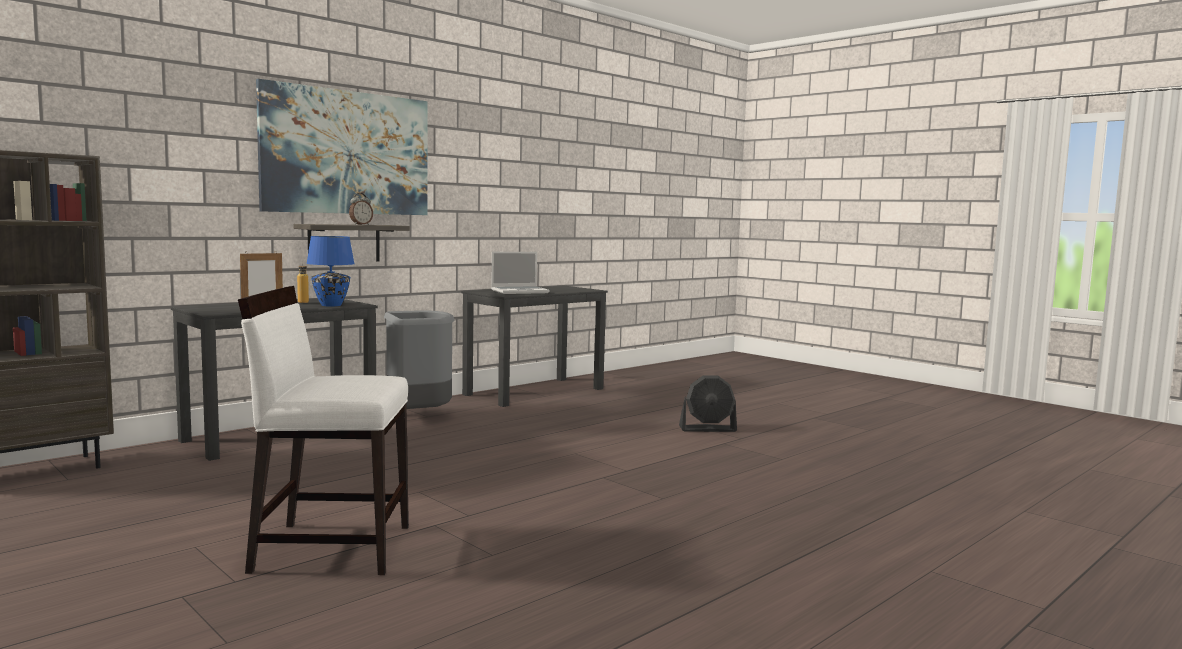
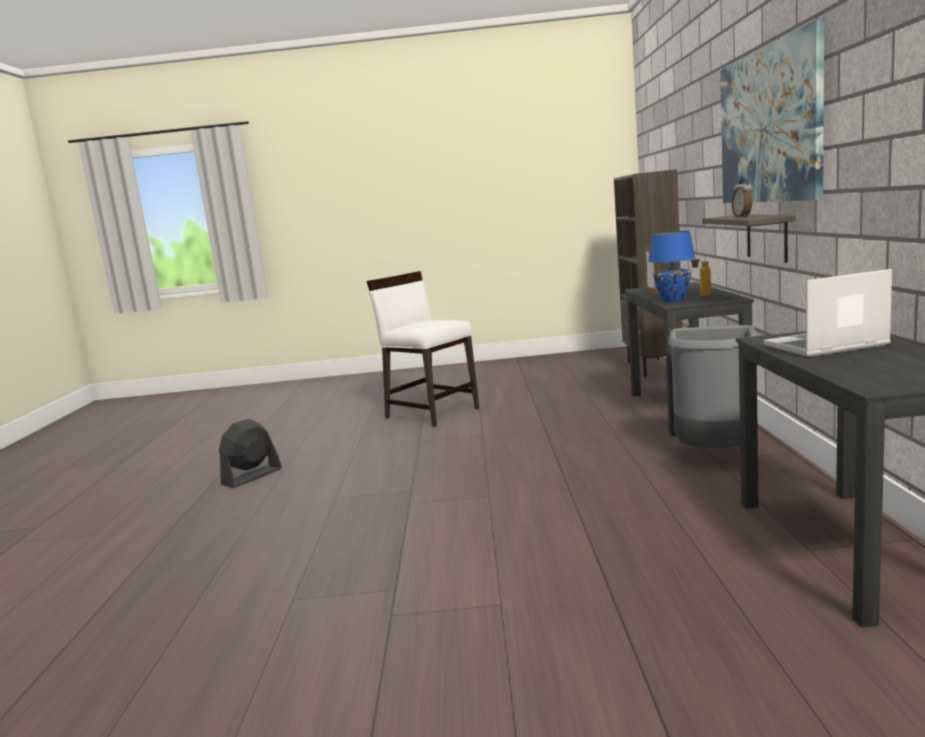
camera: 135 degrees right, 5 degrees up
(331, 547) = (432, 412): white chair -> white chair turned 90 degrees counterclockwise
(520, 291) = (825, 346): laptop -> laptop turned 60 degrees clockwise
(707, 429) = (463, 609): black fan -> black fan (251, 476)

